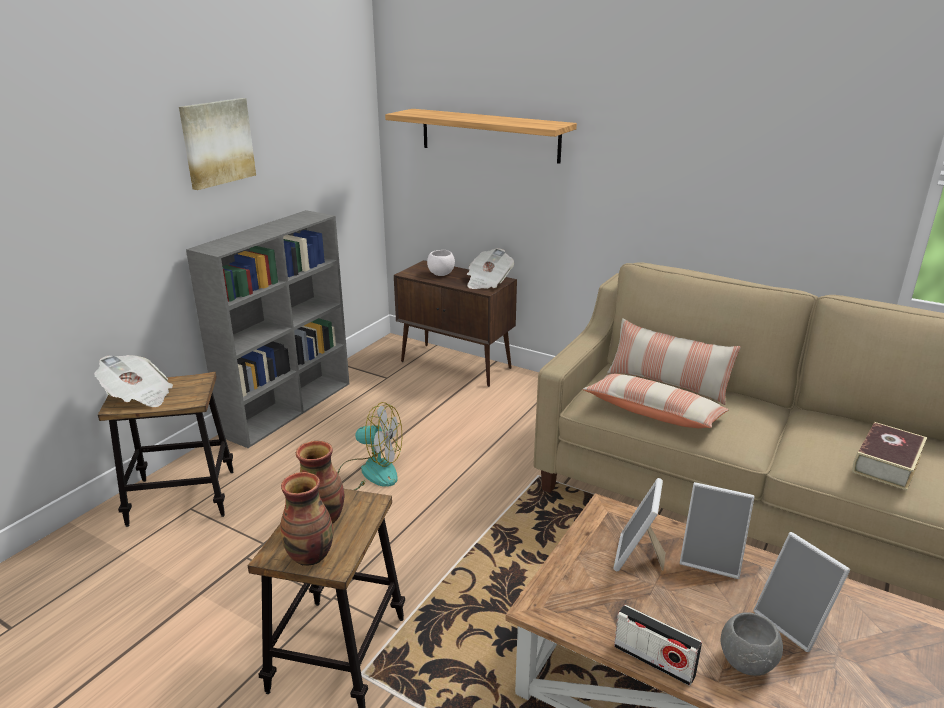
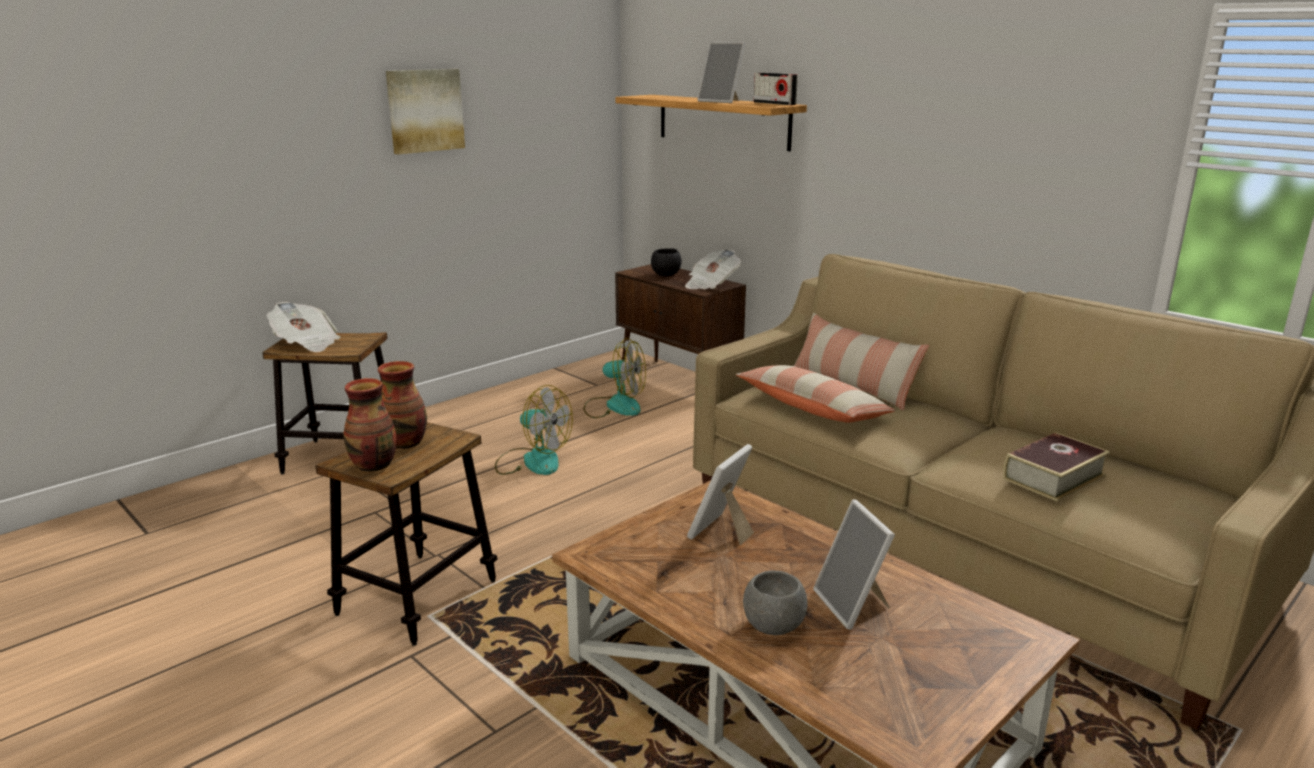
camera: 15 degrees right, 5 degrees down
(289, 408) = (483, 400): grey bookcase -> none
(414, 399) = (614, 406): none -> fan
(440, 274) = (665, 275): white bowl -> black bowl
(654, 661) = (675, 609): radio -> radio (774, 103)
(711, 559) = (802, 544): picture frame -> picture frame (722, 101)

